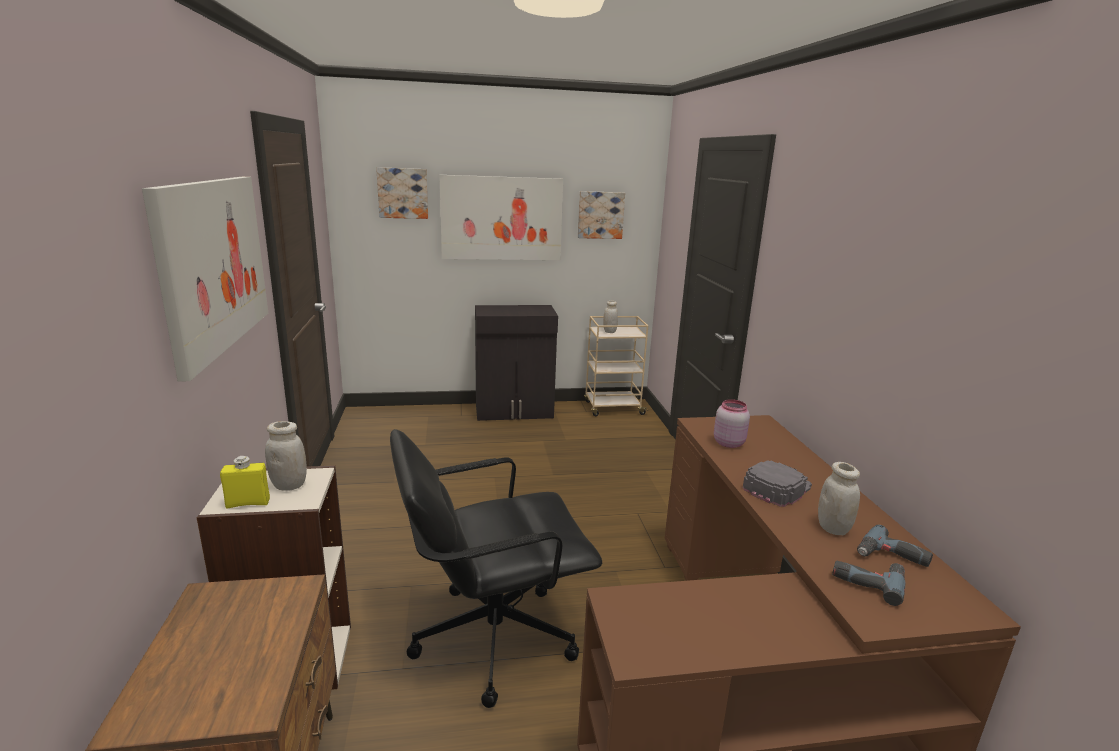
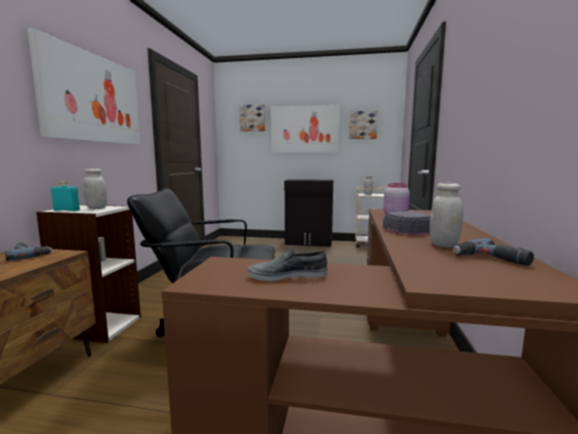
camera: 20 degrees right, 10 degrees down
(248, 503) = (66, 210): yellow bottle -> turquoise bottle
(714, 617) = (287, 275): none -> grey shoe
(868, 580) = (450, 266): power drill -> power drill (30, 254)

